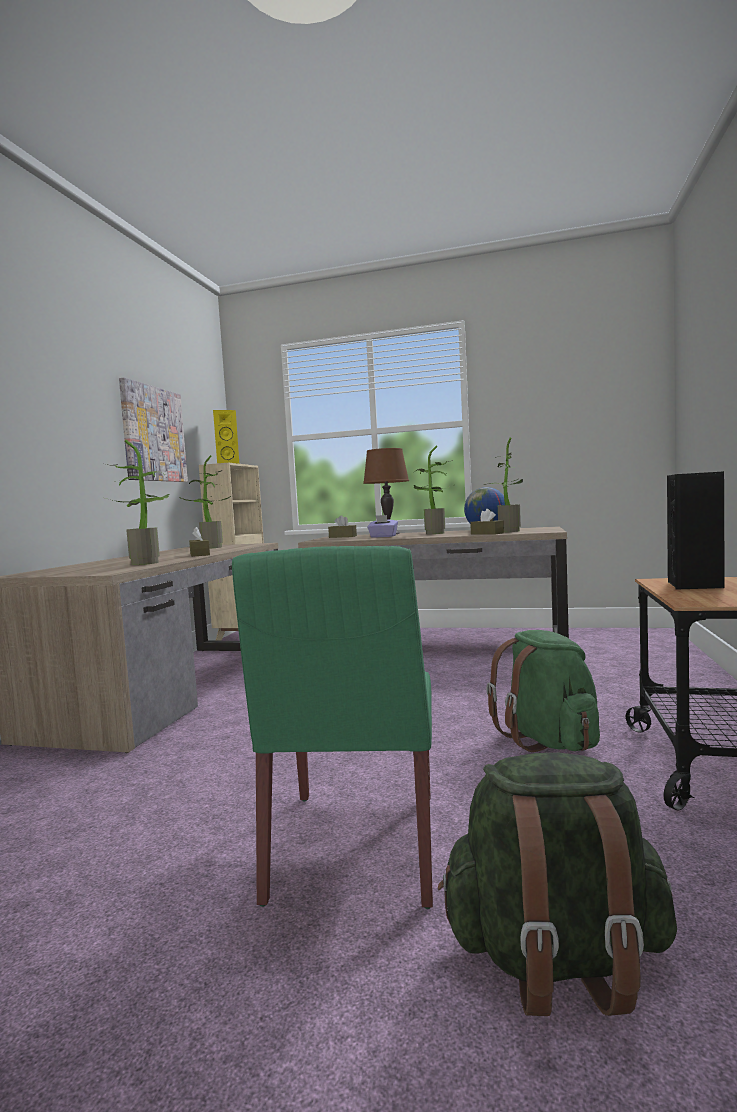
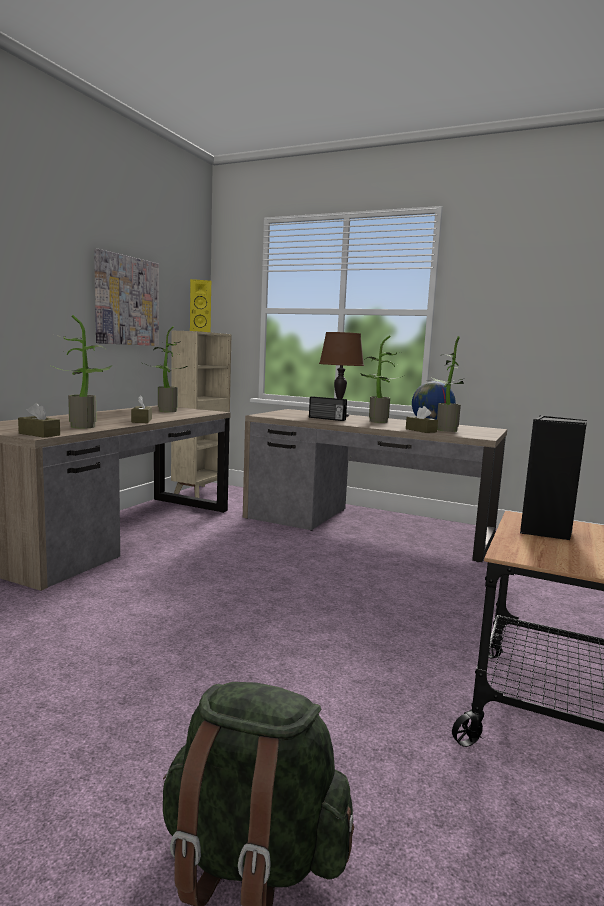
camera: 10 degrees right, 5 degrees up
(342, 536) = (294, 412): brown tissue box -> brown tissue box (39, 434)
(355, 846) = (161, 717): green chair -> none
(383, 536) = (326, 419): purple tissue box -> radio
(548, 741) = (397, 649): green backpack -> none

